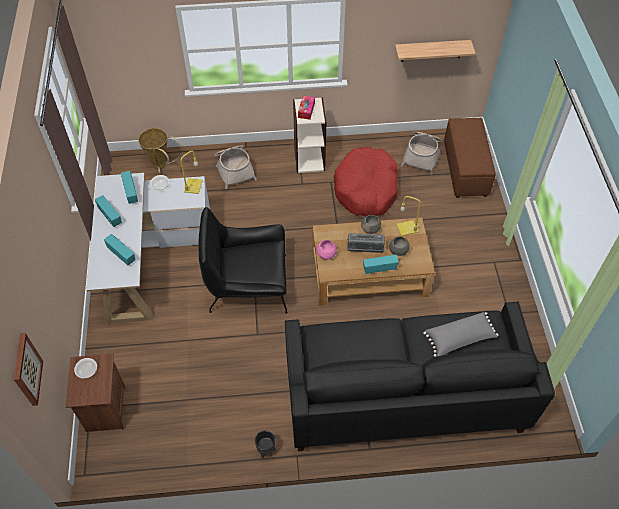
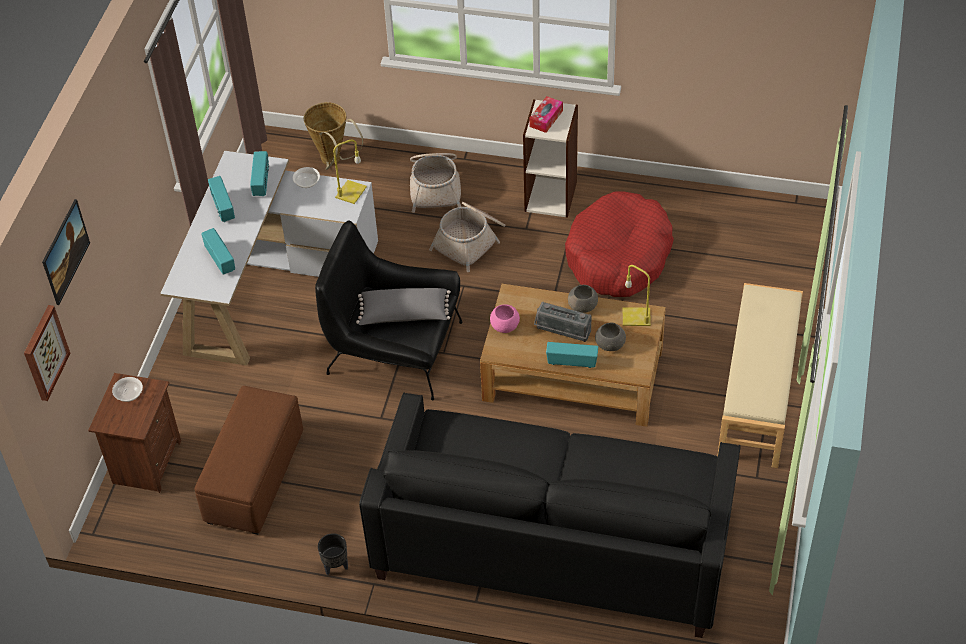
camera: 20 degrees right, 5 degrees down
(26, 294) = (69, 262): none -> picture
(422, 155) = (726, 225): basket -> basket (470, 241)
(431, 50) = (750, 66): shelf -> none
(459, 339) = (638, 476): grey pillow -> grey pillow (404, 315)
(465, 169) = (784, 259): brown ottoman -> brown ottoman (255, 477)
(486, 258) = (758, 393): none -> beige bench

